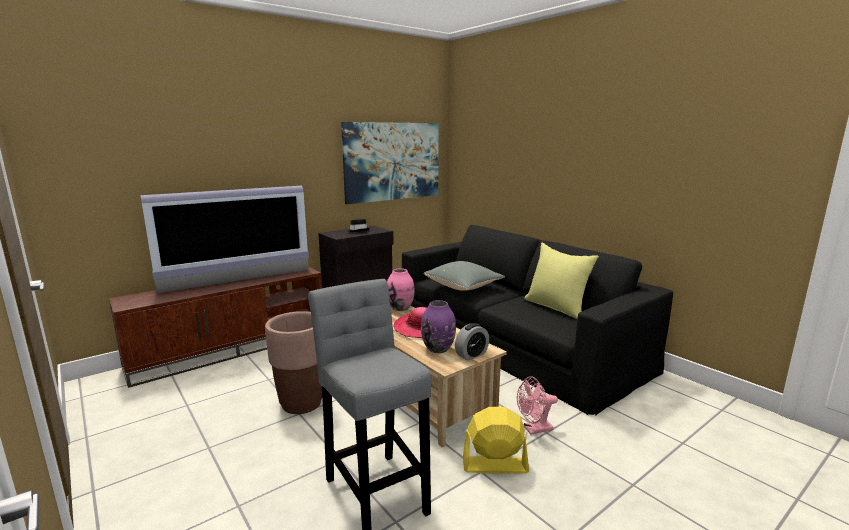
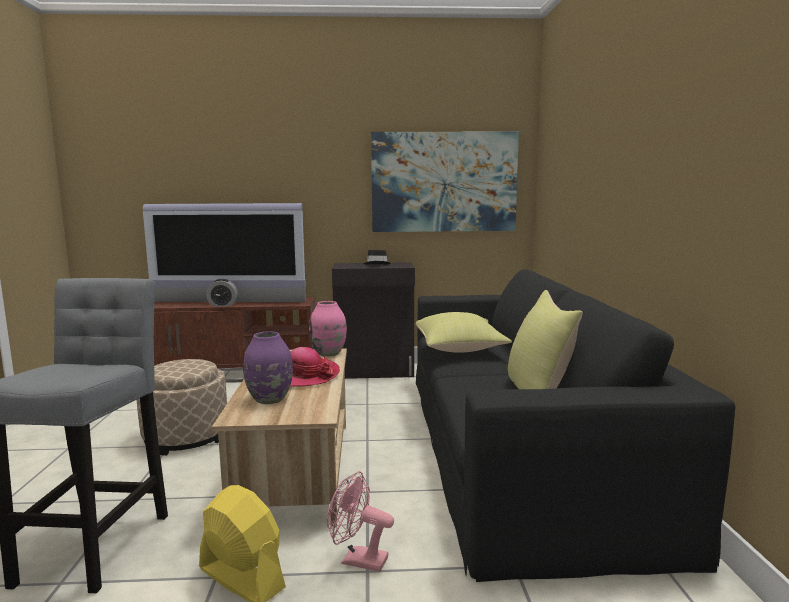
camera: 35 degrees right, 5 degrees down
(301, 403) = (186, 437): brown planter -> beige ottoman
(464, 287) = (460, 350): grey pillow -> yellow pillow
(471, 355) = (288, 415): alarm clock -> alarm clock (223, 305)

